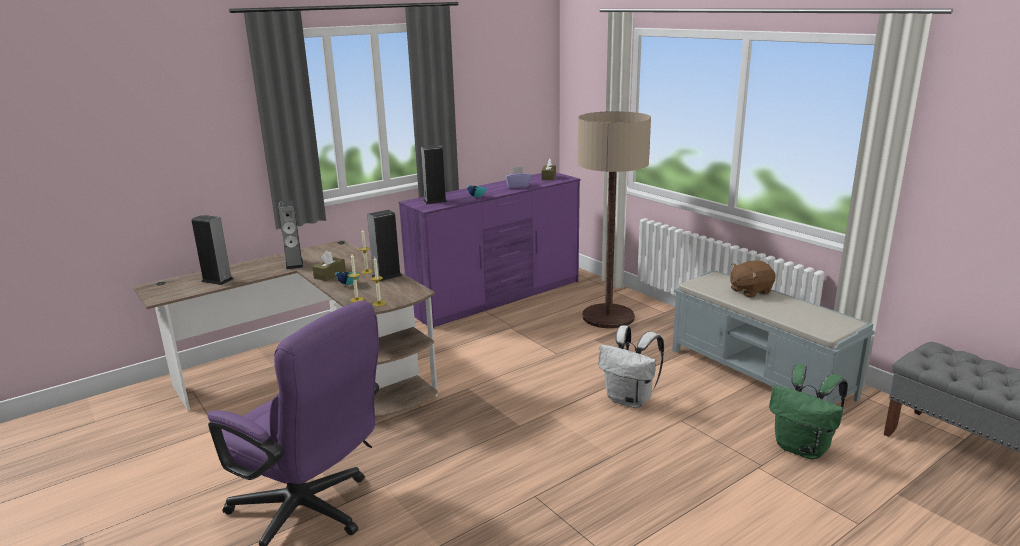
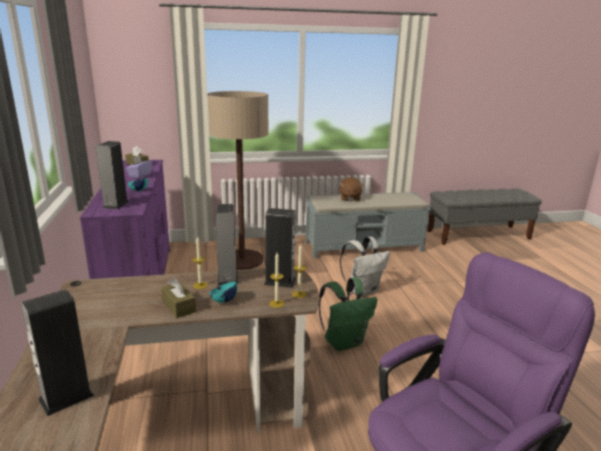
camera: 65 degrees left, 0 degrees up
(294, 264) = (102, 324): speaker -> speaker (280, 281)
(803, 448) = (445, 265): green backpack -> green backpack (344, 342)

